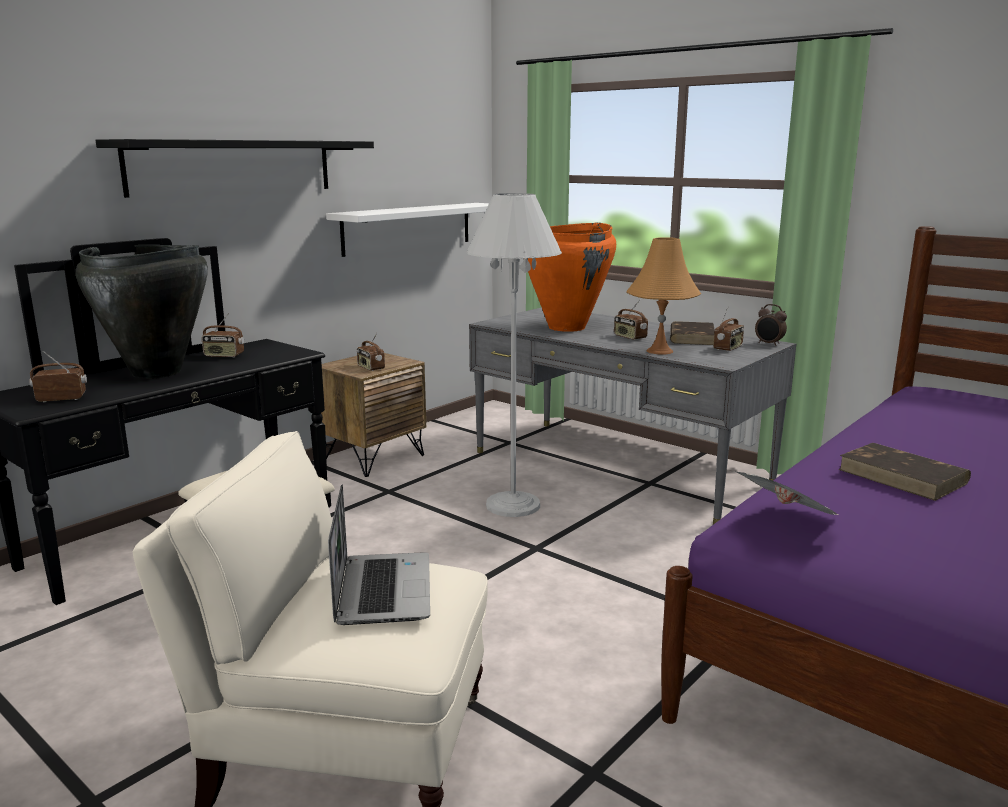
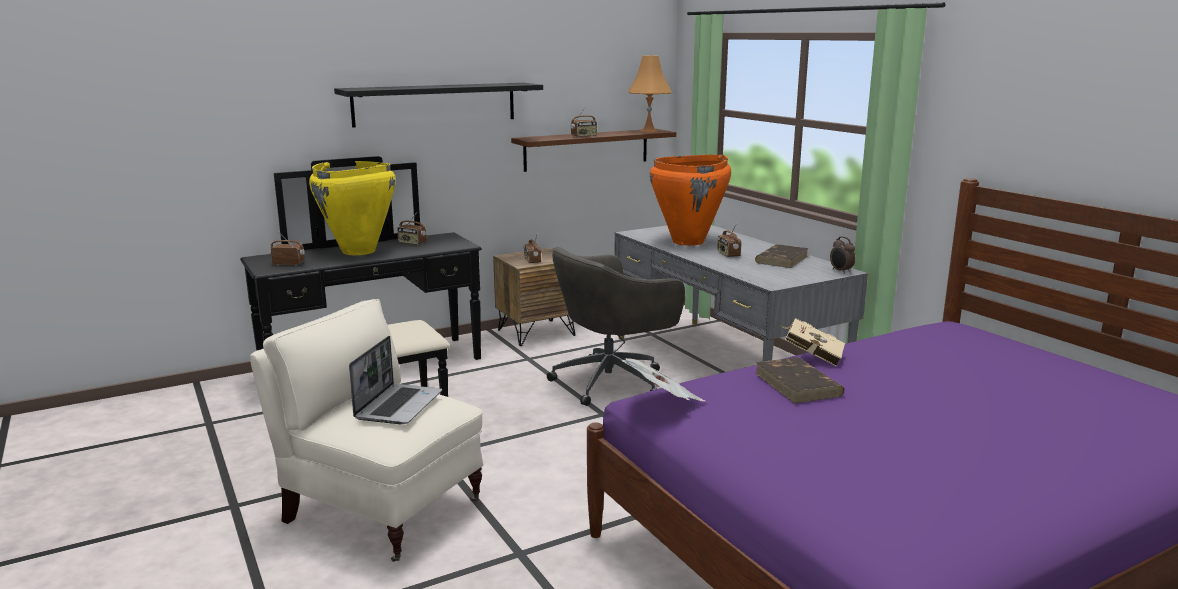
camera: 20 degrees right, 0 degrees up
(156, 372) = (358, 251): black vase -> yellow vase
(408, 228) = (587, 149): white shelf -> brown shelf
(513, 505) = (612, 381): white floor lamp -> grey office chair
(659, 351) = (735, 268): orange table lamp -> orange table lamp (648, 131)
(728, 348) = (798, 271): radio -> radio (584, 136)
(862, 440) = (811, 356): none -> beige book

